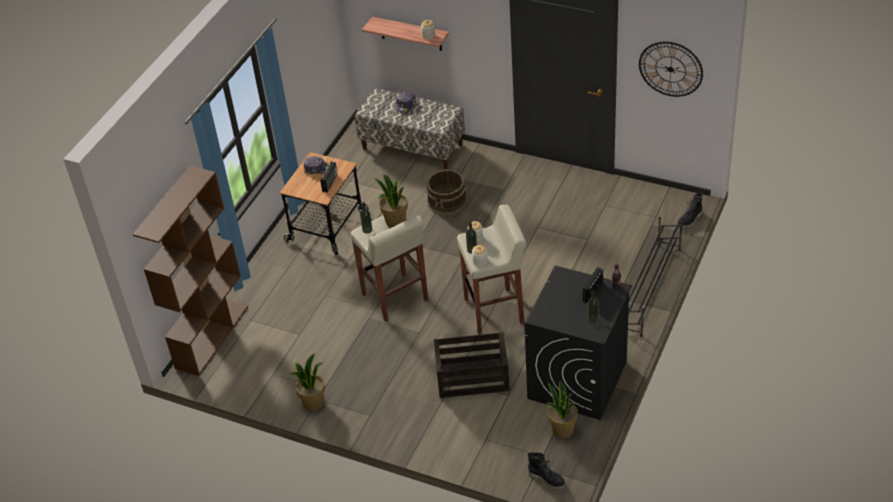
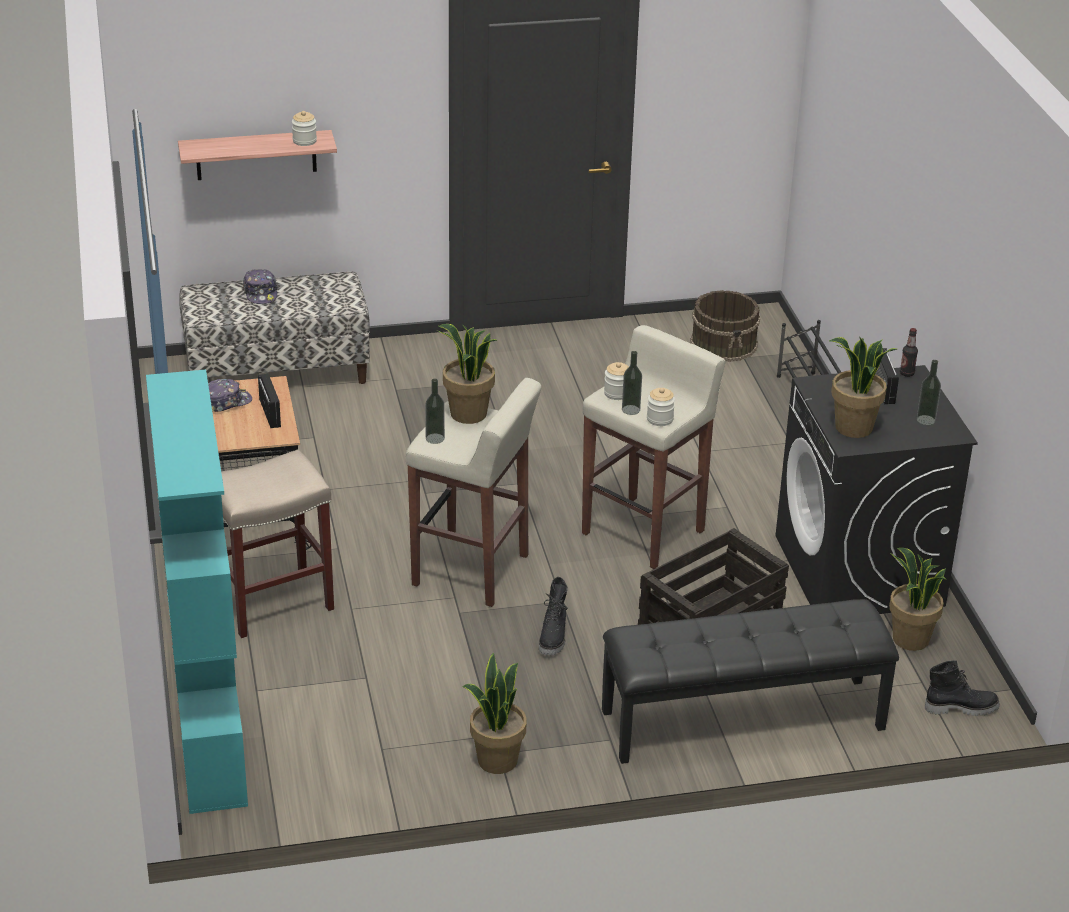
camera: 40 degrees left, 10 degrees down
(212, 336) = (209, 740): brown bookcase -> turquoise bookcase
(296, 278) = (272, 603): none -> beige stool
(437, 435) = (742, 721): none -> black bench
(447, 201) = (413, 422): brown bucket -> brown bucket (724, 343)
(550, 308) = (853, 428): none -> potted plant
(670, 69) = (724, 89): wall clock -> none
(690, 220) = (787, 336): black boot -> black boot (554, 637)

